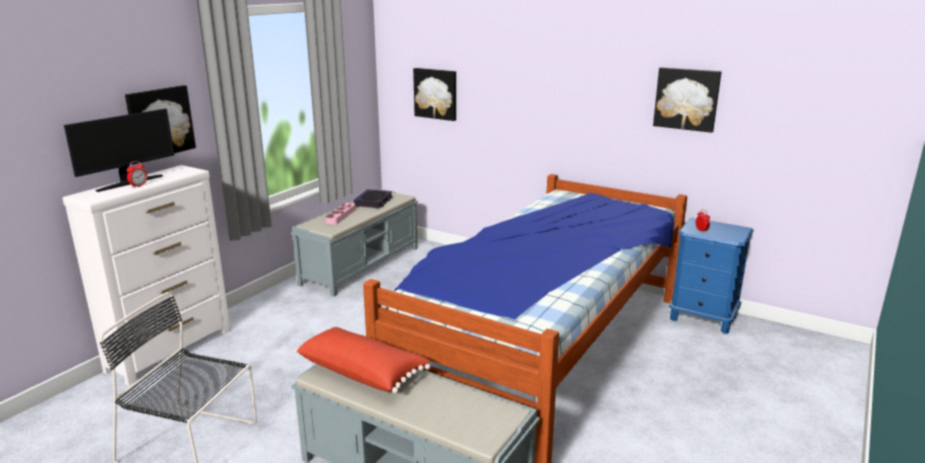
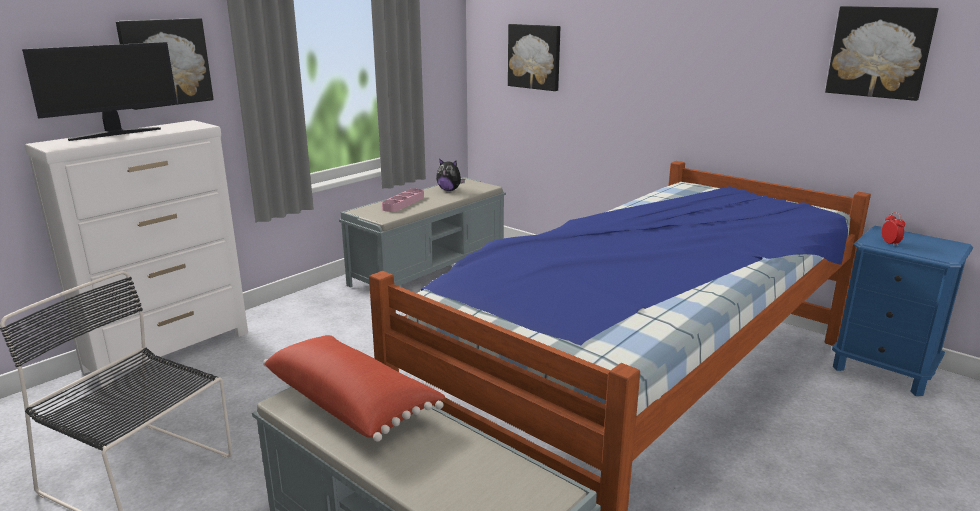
camera: 10 degrees right, 0 degrees up
(138, 186) = (122, 137): alarm clock -> none
(373, 202) = (449, 190): book -> plush toy

